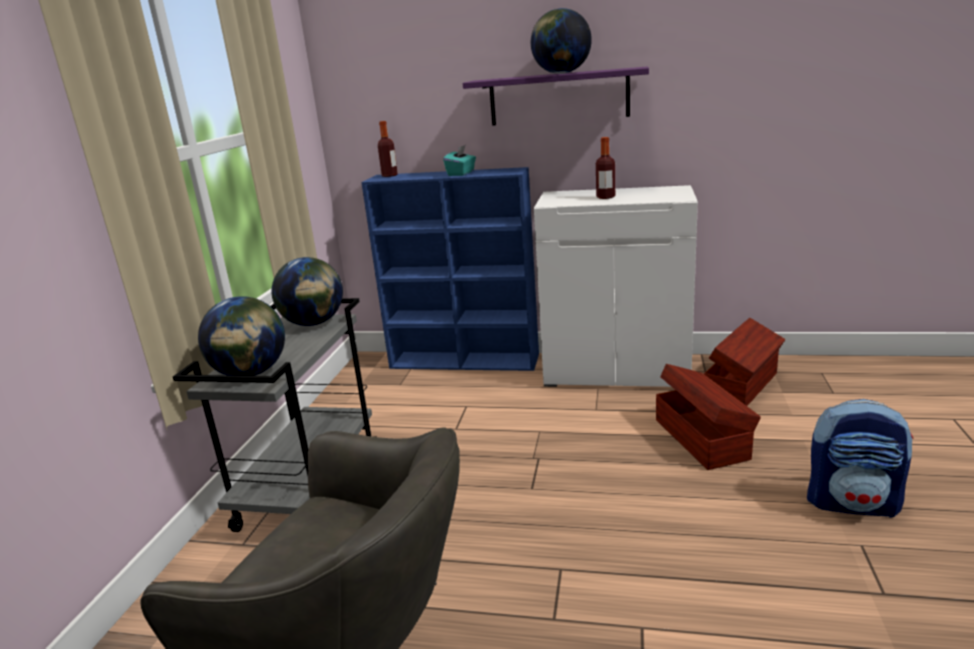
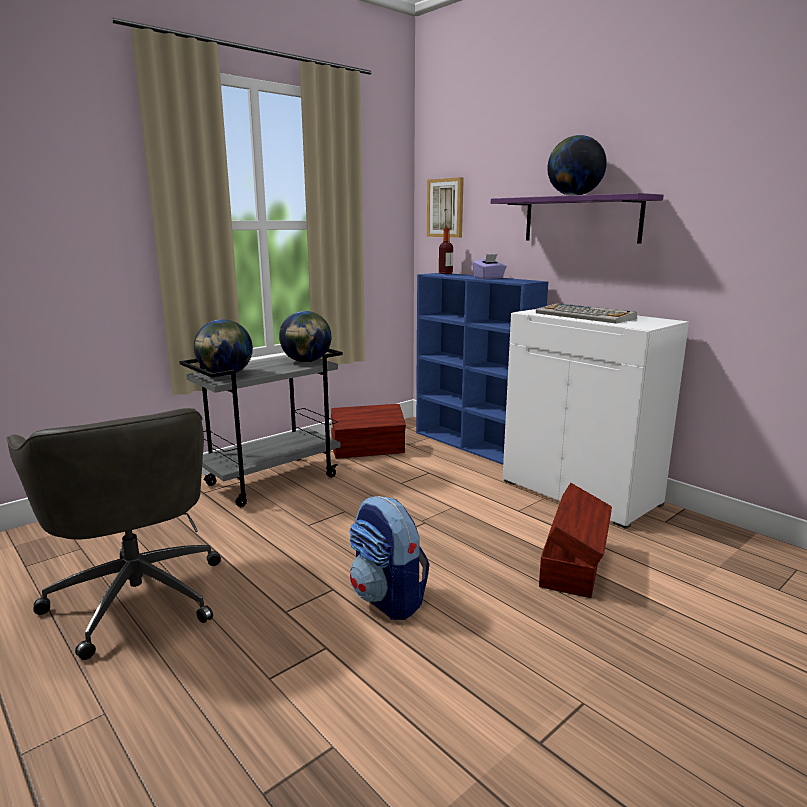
camera: 35 degrees right, 5 degrees down
(368, 96) = (446, 208): none -> picture
(461, 173) = (489, 278): turquoise tissue box -> purple tissue box
(605, 197) = (585, 316): bottle -> keyboard
(742, 385) = (684, 545): brown storage box -> brown storage box (368, 450)
(852, 503) = (633, 673): backpack -> backpack (388, 599)

